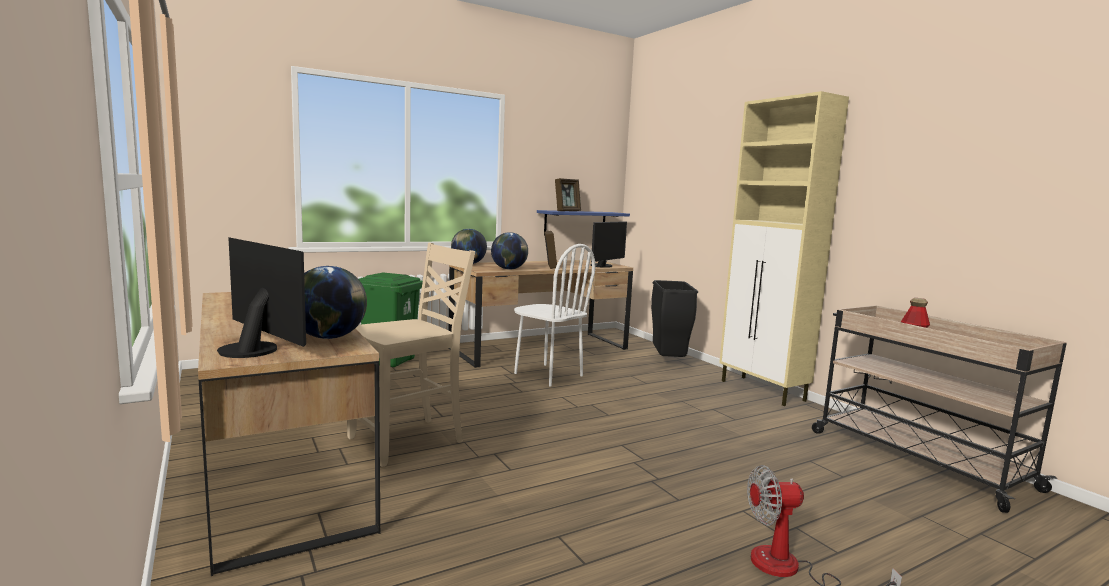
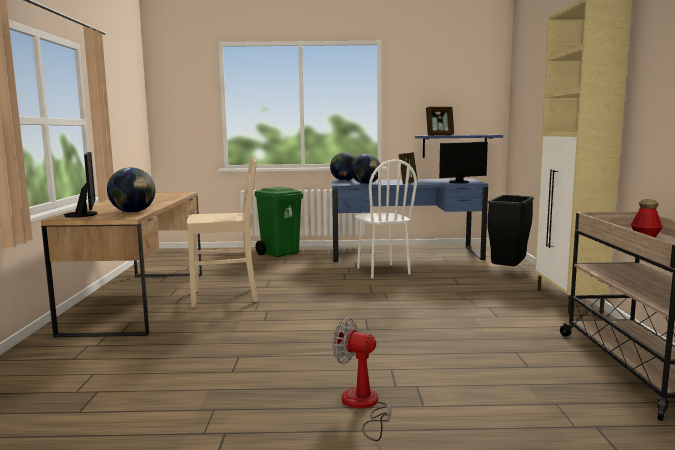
camera: 30 degrees right, 0 degrees up
(540, 349) = (405, 254): brown desk -> blue desk

